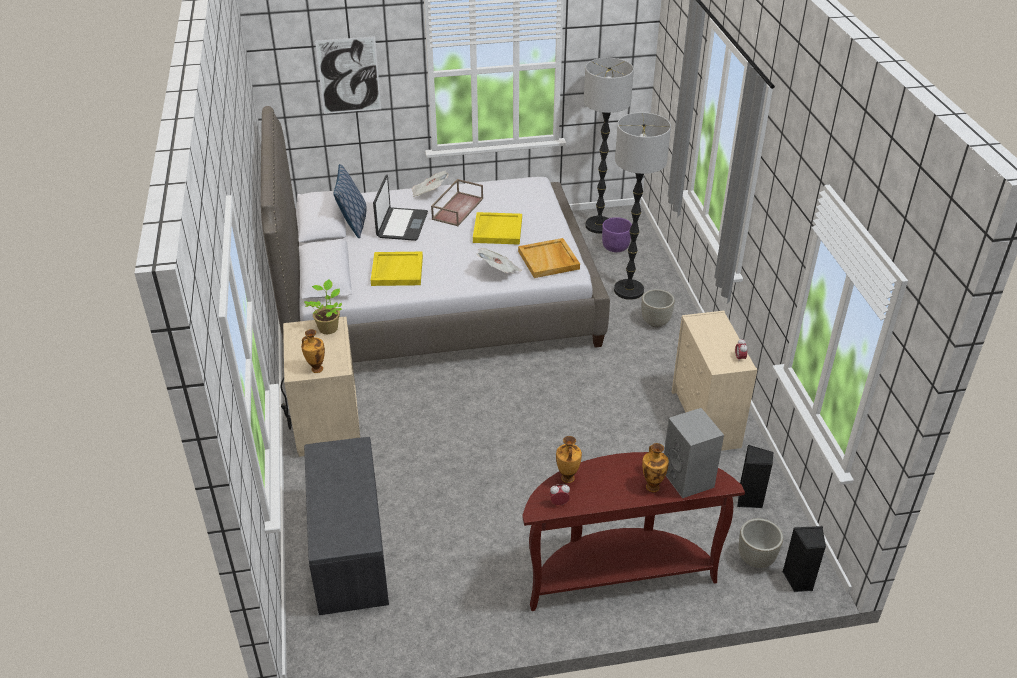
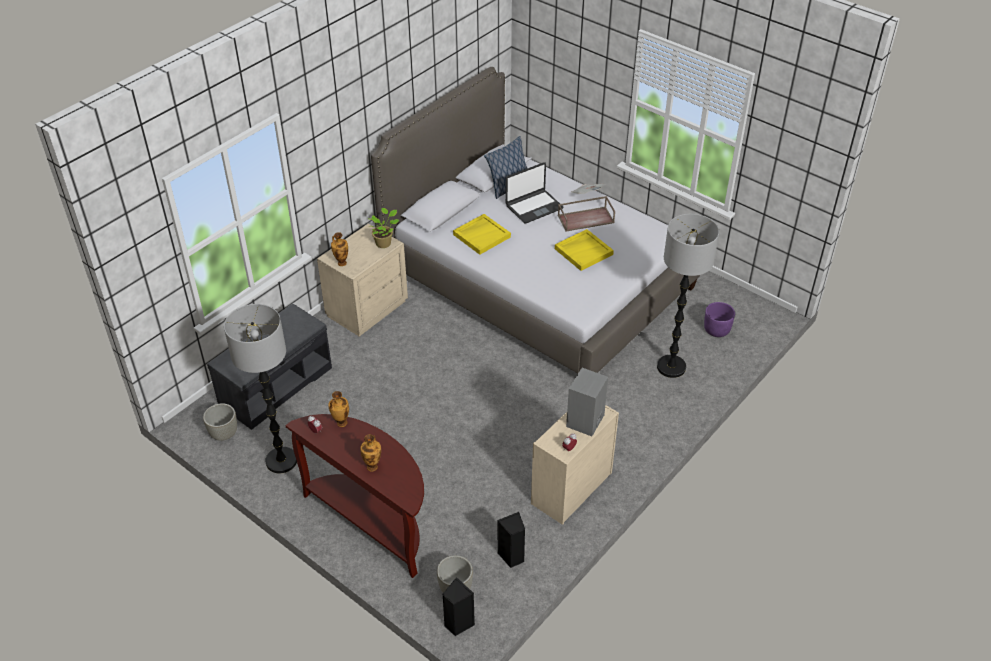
camera: 50 degrees right, 5 degrees up
(349, 75) = (575, 71): picture -> none
(499, 271) = (537, 279): newspaper -> none
(549, 260) = (579, 295): beige tray -> none
(598, 226) = (731, 306): floor lamp -> floor lamp (281, 461)
(656, 322) = (651, 402): grey planter -> grey planter (224, 434)
(689, 479) = (397, 481): grey speaker -> grey speaker (585, 421)

